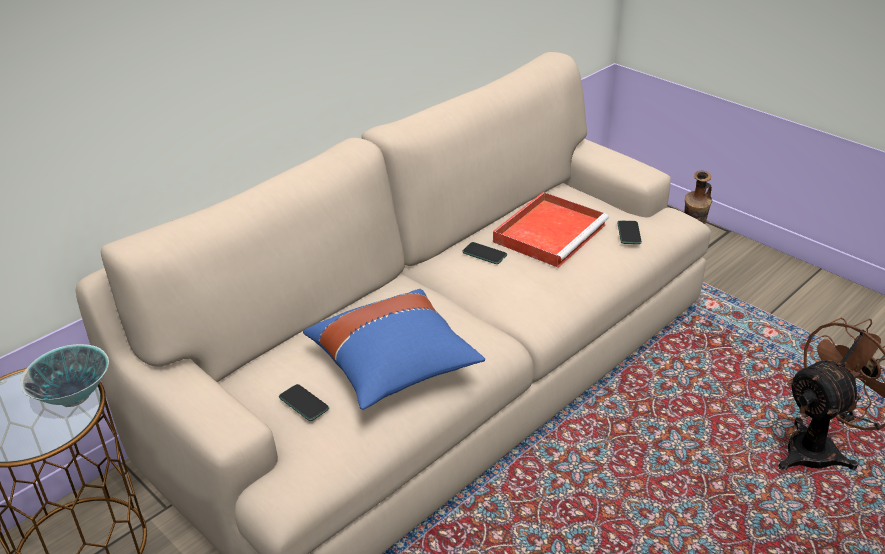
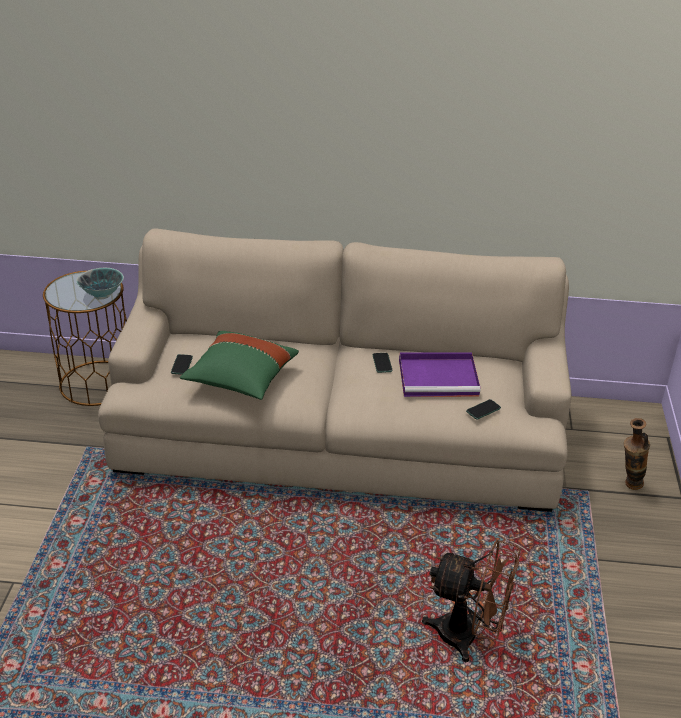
camera: 50 degrees right, 0 degrees up
(394, 367) = (240, 379): blue pillow -> green pillow
(550, 232) = (440, 377): red tray -> purple tray

